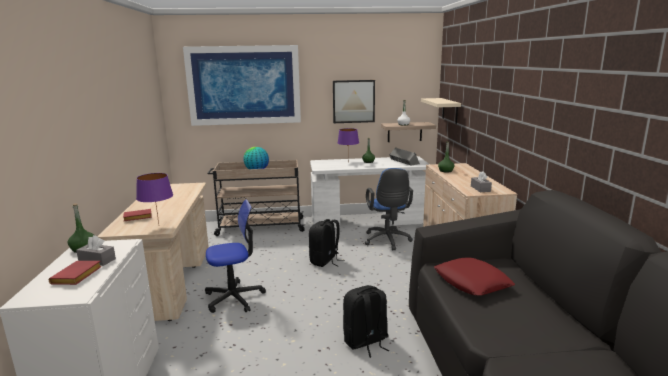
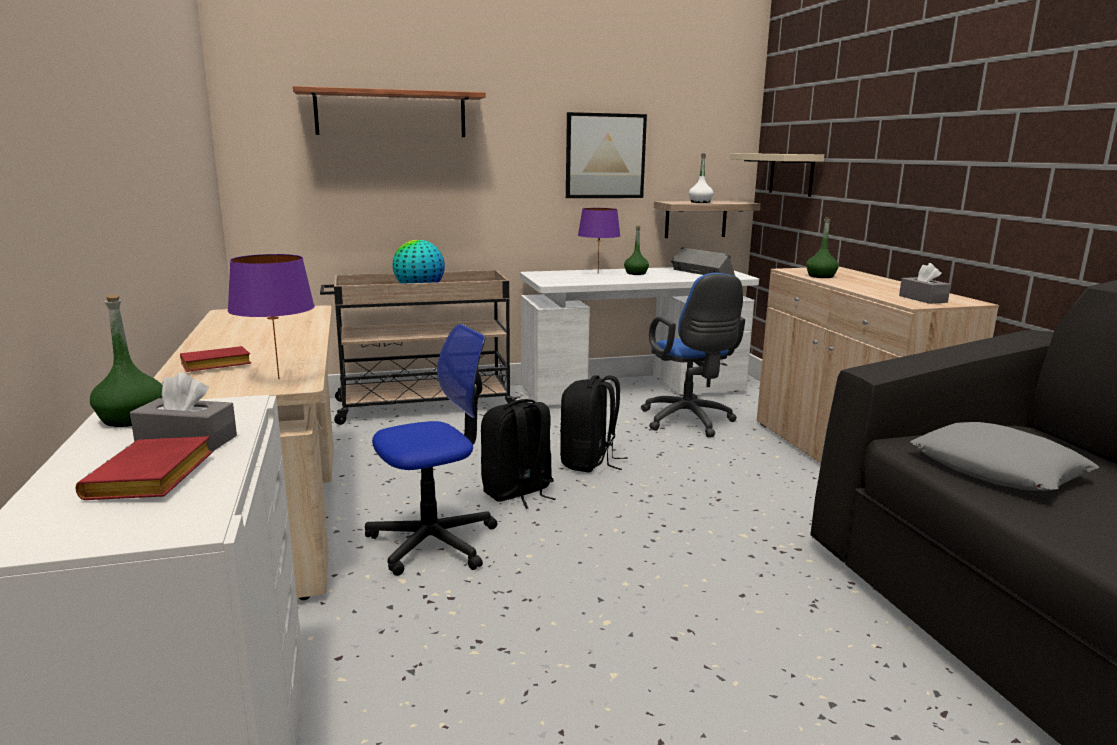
camera: 10 degrees left, 0 degrees up
(244, 85) = (391, 114): picture -> shelf
(366, 342) = (762, 612): black backpack -> black backpack (518, 492)
(472, 282) = (997, 469): red pillow -> grey pillow

